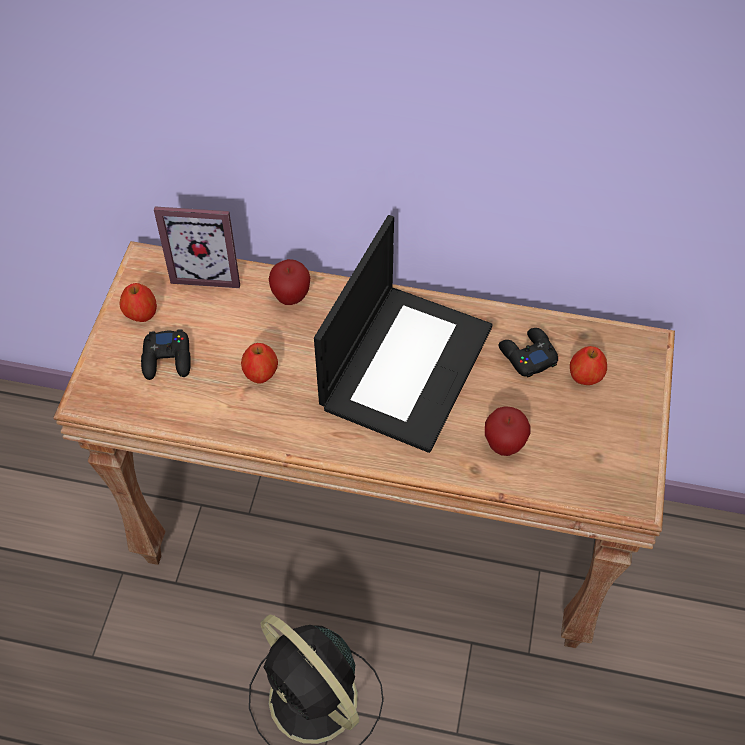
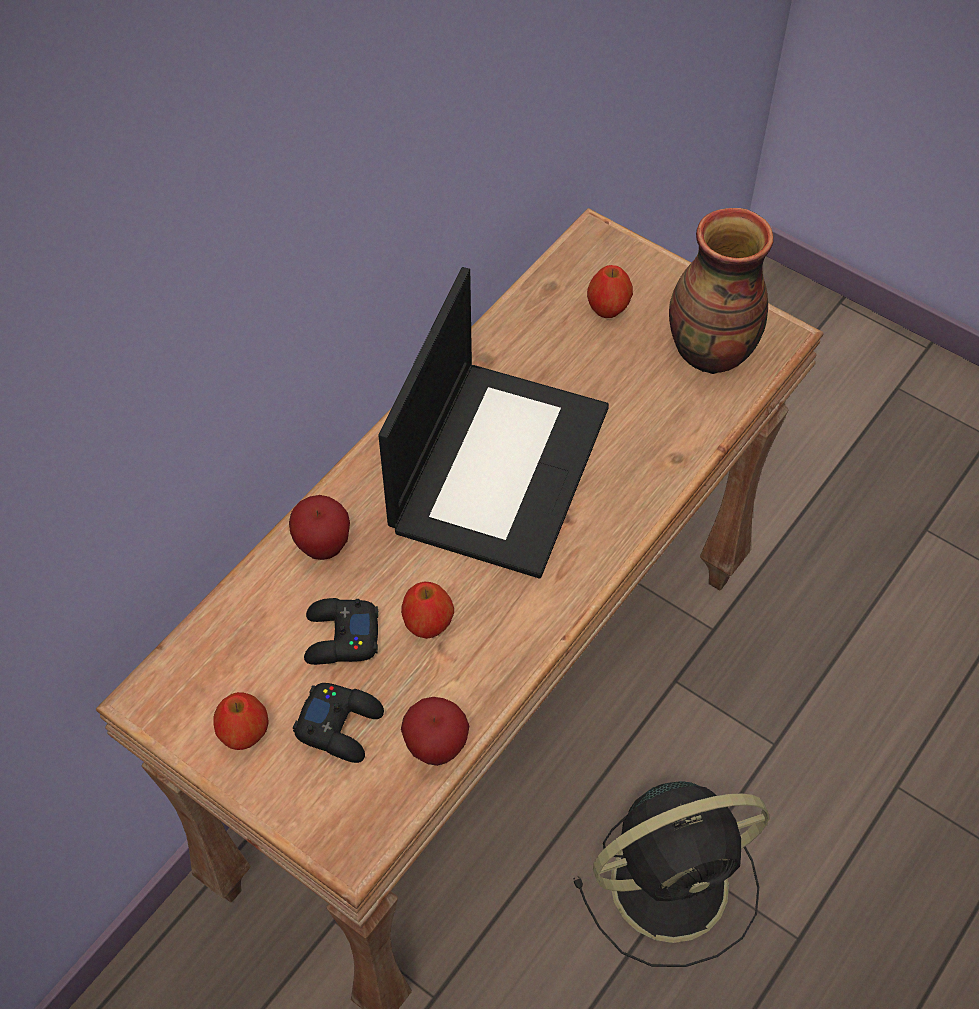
camera: 65 degrees left, 0 degrees up
(208, 270) = (216, 626): picture frame -> none
(406, 364) = (498, 465): laptop -> laptop turned 60 degrees clockwise
(504, 444) = (658, 418): apple -> apple (436, 747)
(527, 355) = (550, 346): black game controller -> black game controller (340, 638)
(587, 458) = (710, 352): none -> vase

